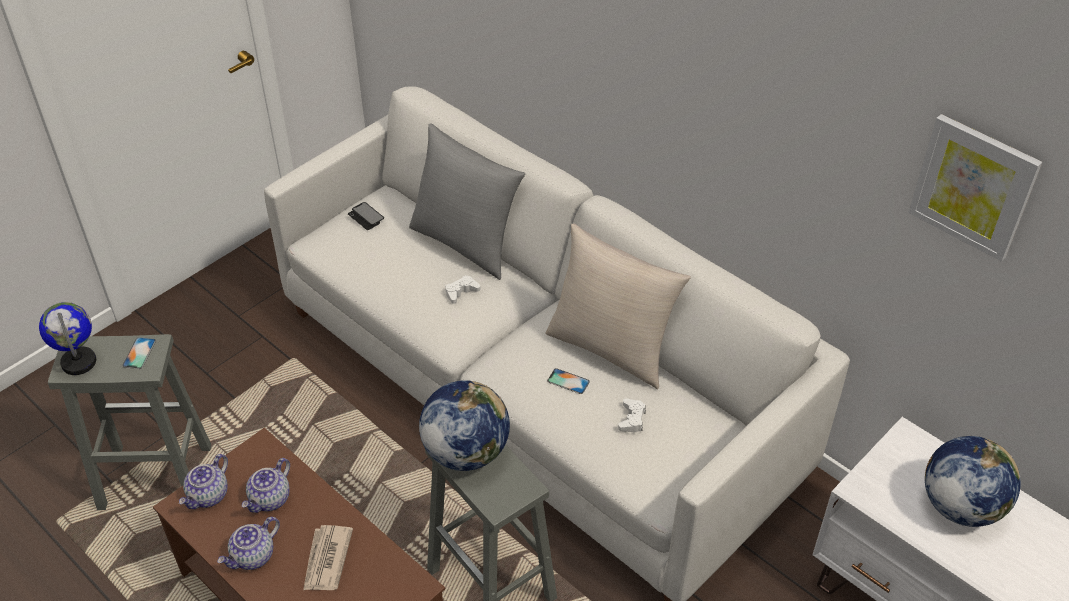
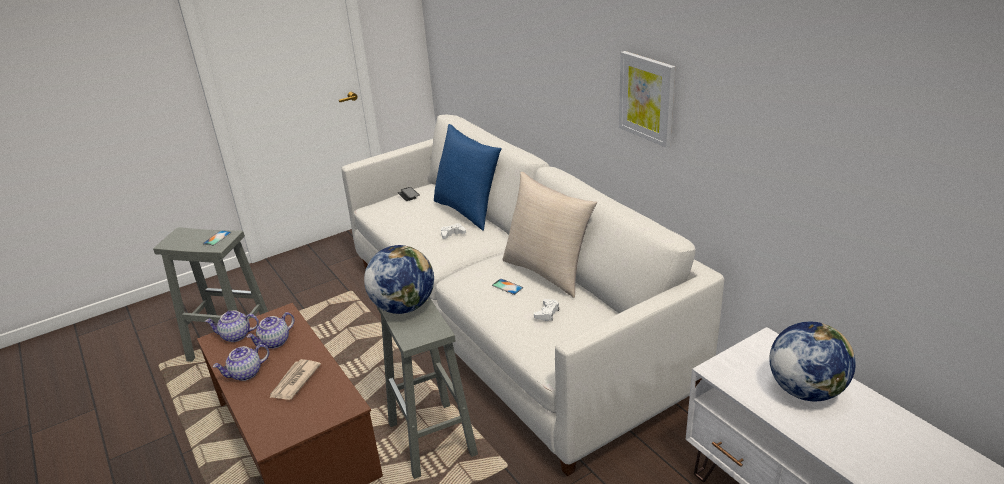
camera: 15 degrees right, 15 degrees down
(79, 362) = (178, 239): globe -> none
(209, 496) = (235, 336): teapot -> teapot turned 45 degrees clockwise
(466, 243) = (468, 211): grey pillow -> blue pillow
(973, 186) = (801, 92): picture -> picture (647, 98)

